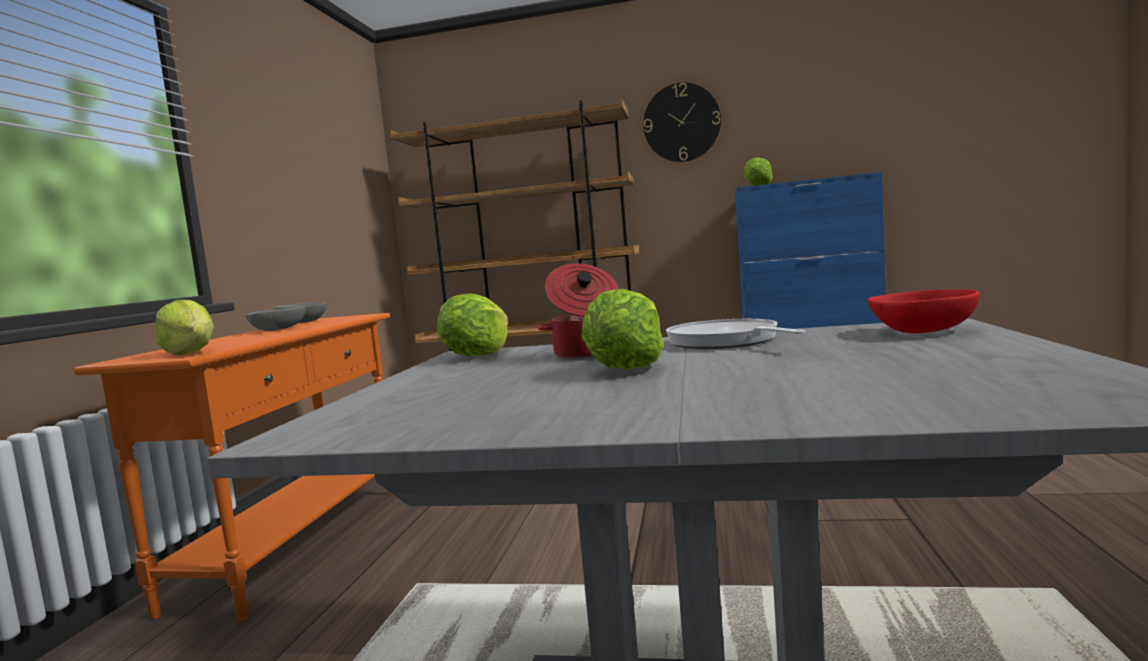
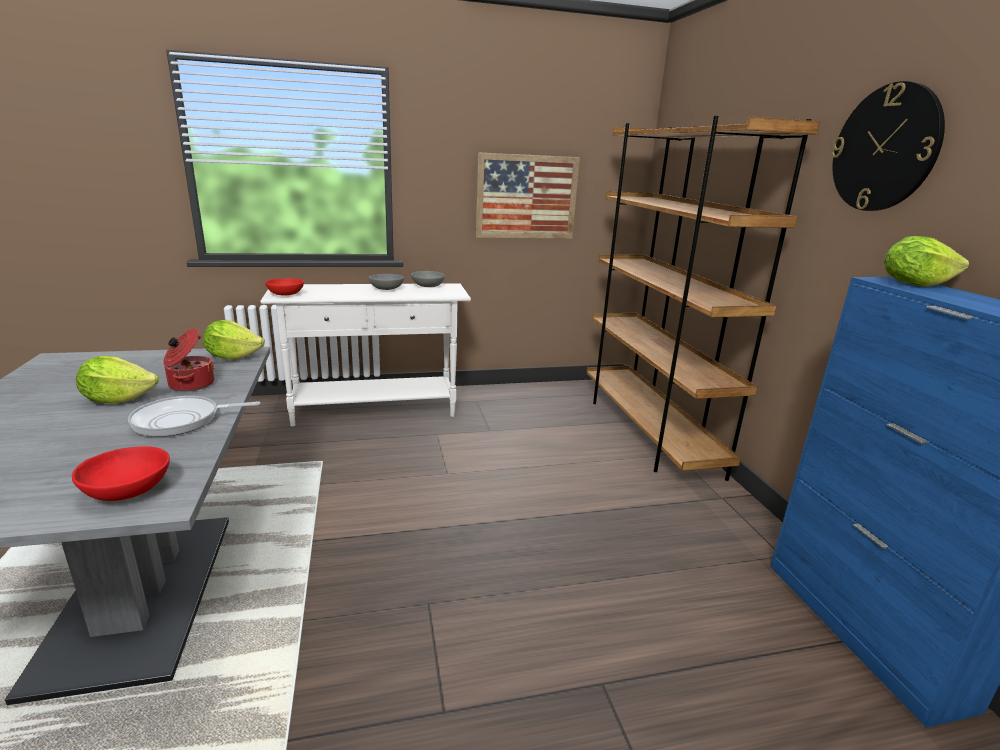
camera: 65 degrees right, 15 degrees up
(191, 353) = (286, 294): lettuce -> red bowl
(298, 543) = (375, 410): orange console table -> white console table
(321, 208) = (526, 197): none -> picture
(726, 342) = (182, 420): frying pan -> frying pan turned 150 degrees counterclockwise

